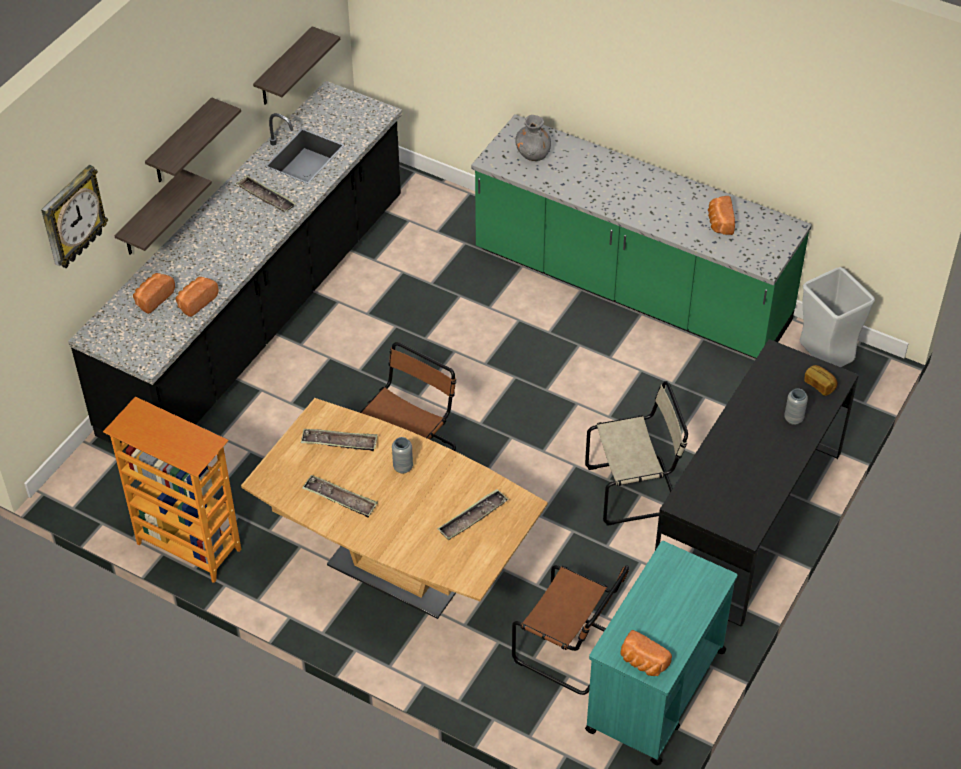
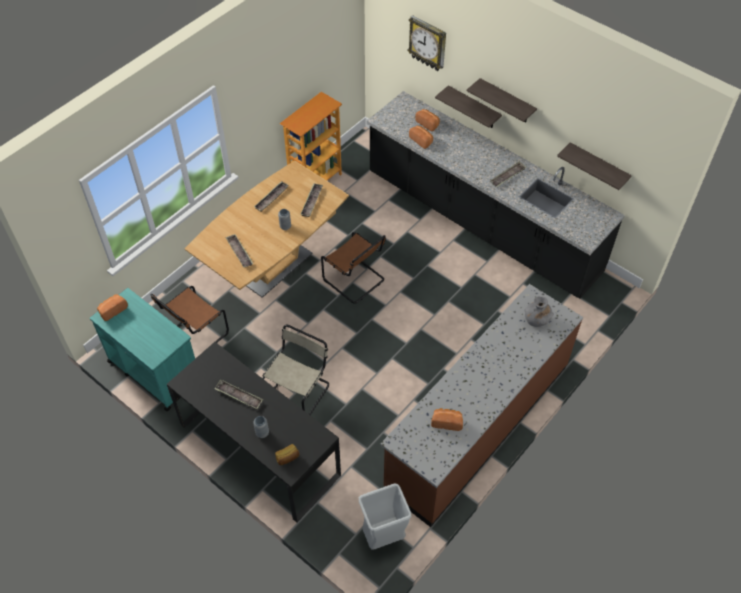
camera: 100 degrees right, 5 degrees up
(630, 289) = (477, 425): green counter -> brown counter
(635, 489) = (299, 391): beige chair -> beige chair turned 150 degrees counterclockwise
(745, 457) = (239, 396): none -> tray

